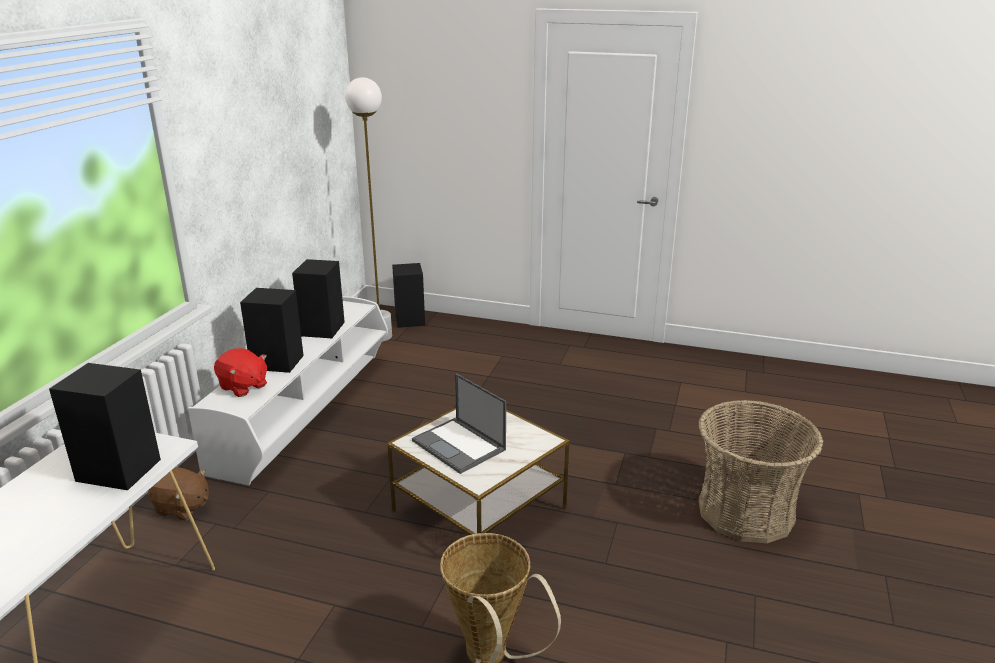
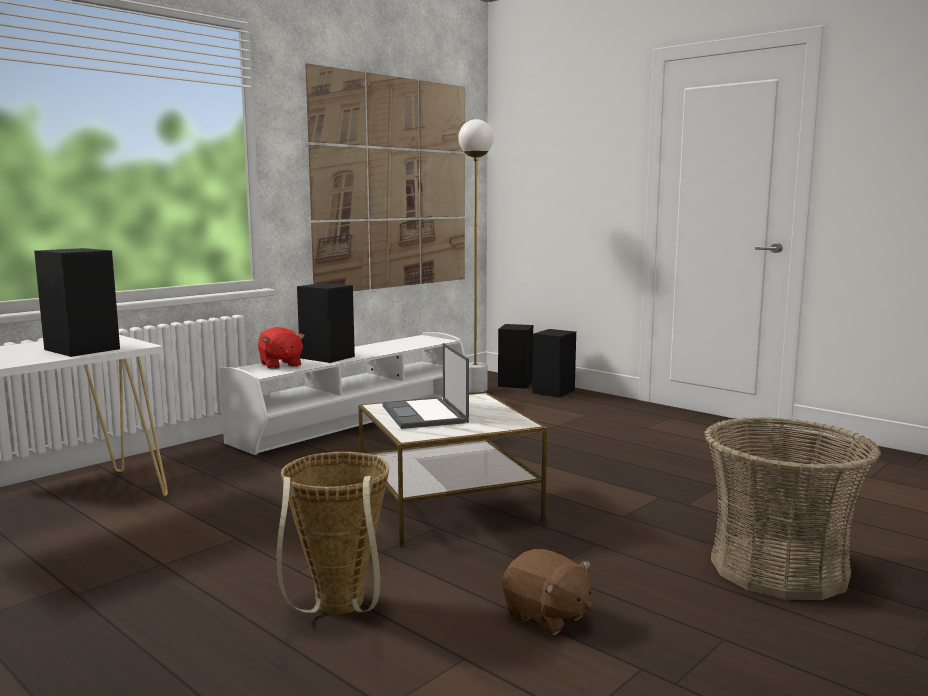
camera: 25 degrees right, 15 degrees down
(182, 508) = (187, 458): brown plush toy -> brown plush toy (546, 616)
(284, 153) = (392, 184): none -> picture
(323, 328) = (392, 346): black speaker -> black speaker (554, 391)

